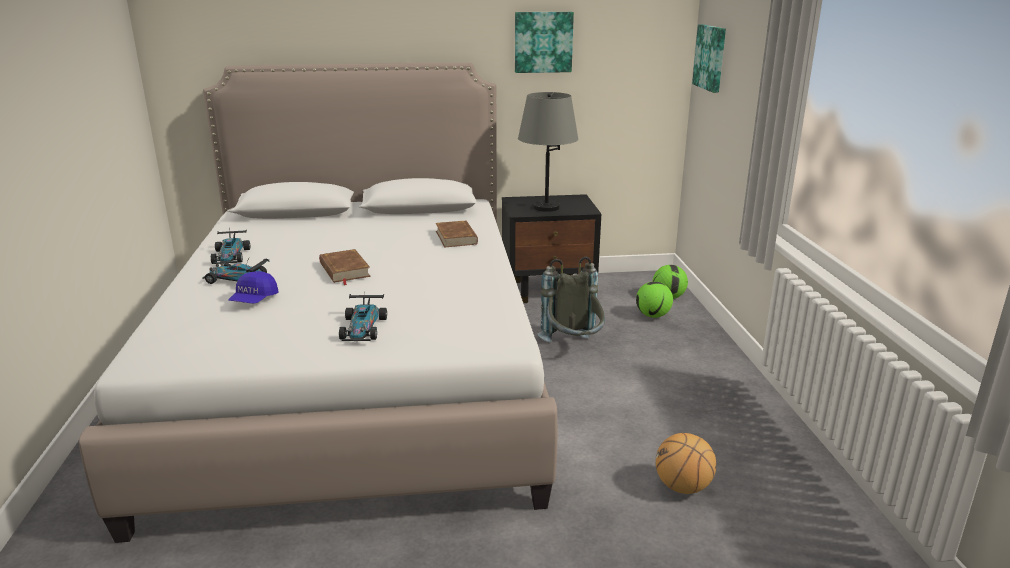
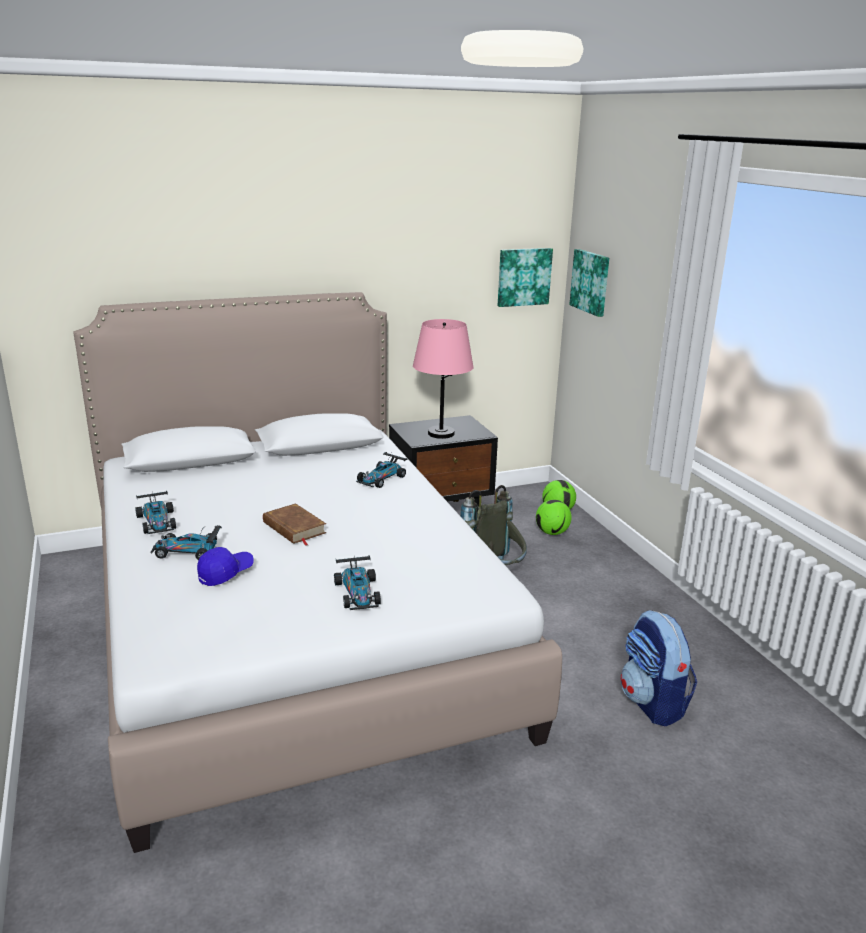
camera: 15 degrees left, 0 degrees up
(254, 300) = (225, 573): blue cap -> blue cap turned 135 degrees counterclockwise
(456, 237) = (381, 478): brown book -> toy car
(543, 42) = (428, 268): picture -> picture (523, 276)
(546, 207) = (441, 434): grey table lamp -> pink table lamp
(682, 487) = (652, 703): basketball -> backpack

